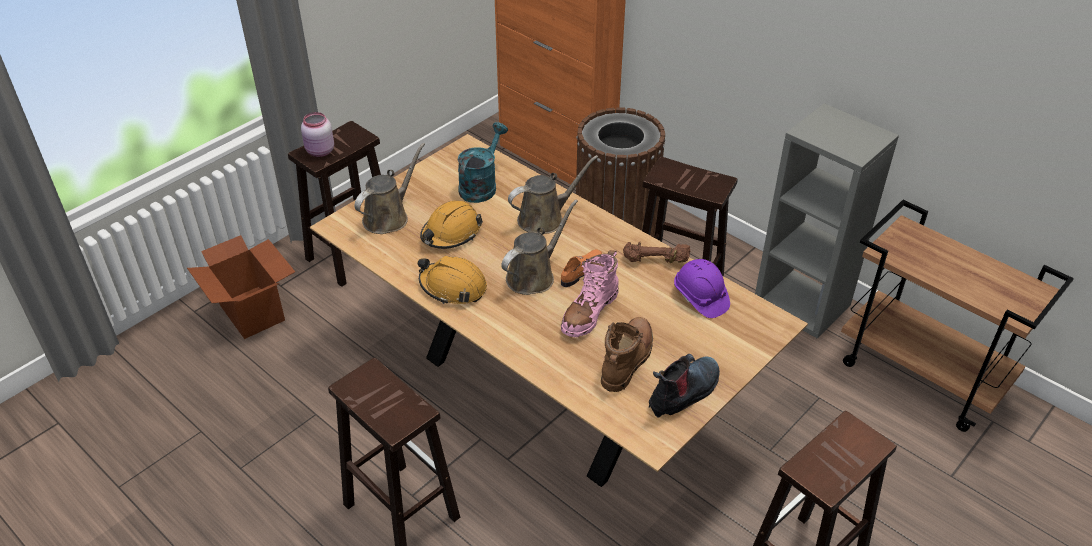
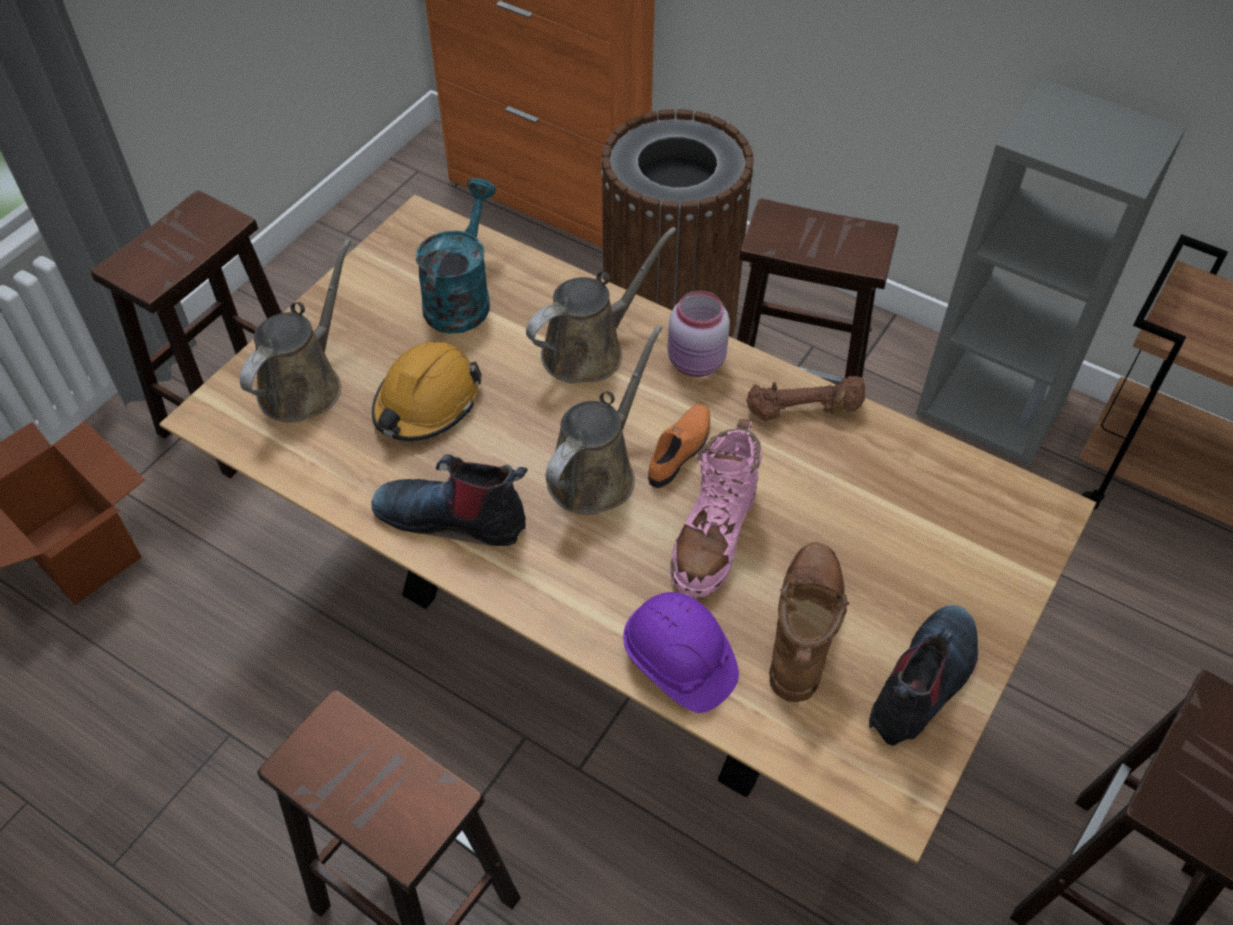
camera: 10 degrees left, 10 degrees up
(320, 152) = (151, 261): pink jar -> pink jar (696, 363)
(453, 287) = (454, 517): orange hard hat -> boot
(700, 298) = (900, 476): purple hard hat -> purple hard hat (679, 662)

